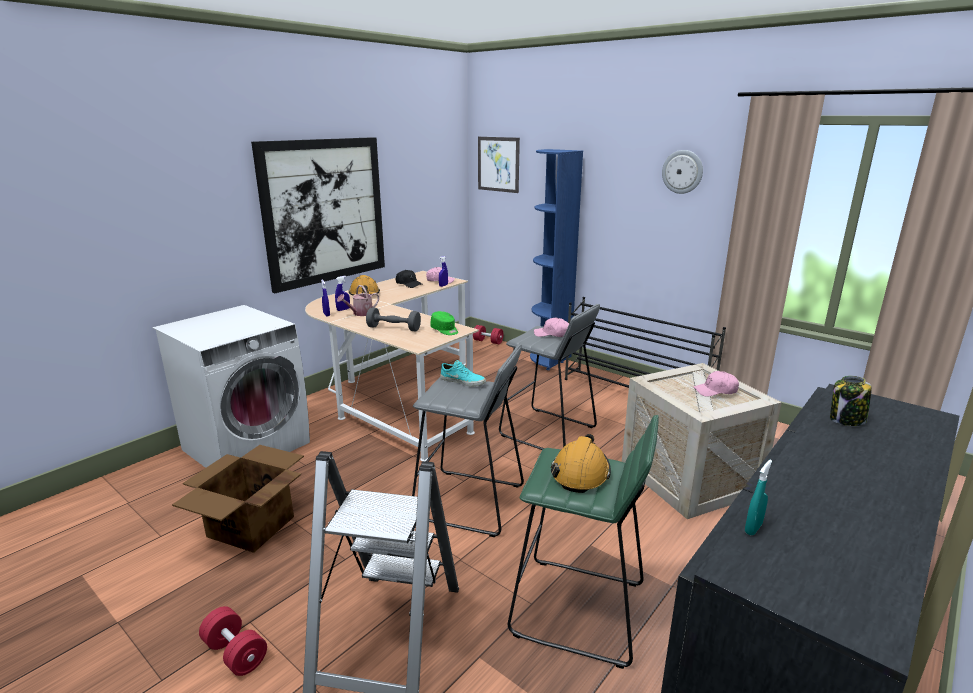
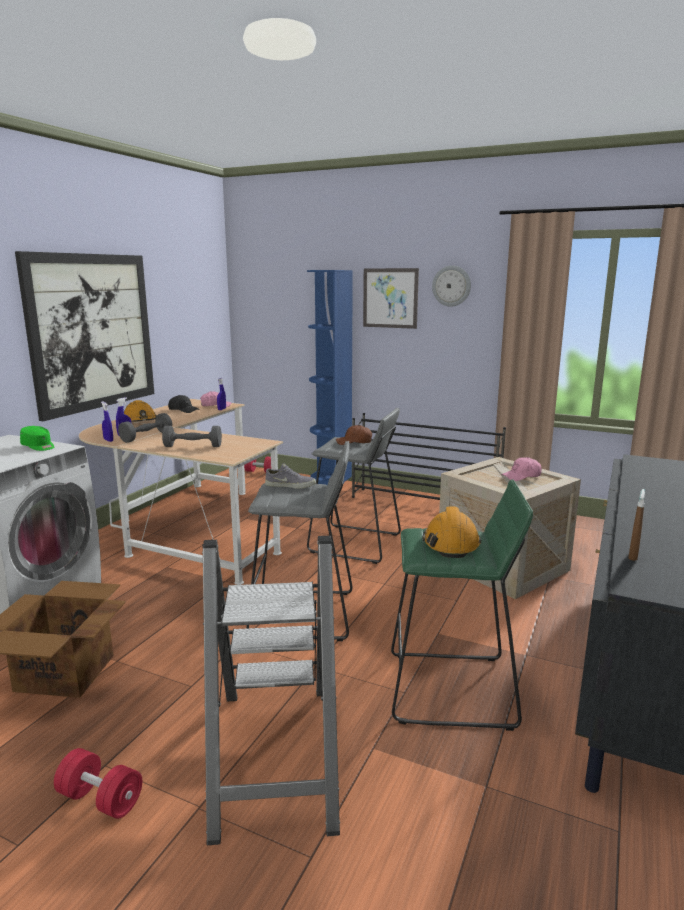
camera: 15 degrees left, 5 degrees down
(360, 313) = (146, 437): watering can -> grey dumbbell
(445, 330) = (248, 444): green cap -> green cap (38, 446)
(463, 381) = (290, 485): turquoise shoe -> grey shoe
(498, 164) = (262, 288): picture -> picture (390, 298)
(552, 334) = (354, 442): pink cap -> brown cap
(753, 528) = (633, 556): turquoise spray bottle -> brown spray bottle
(846, 420) = (653, 477): jar -> none

